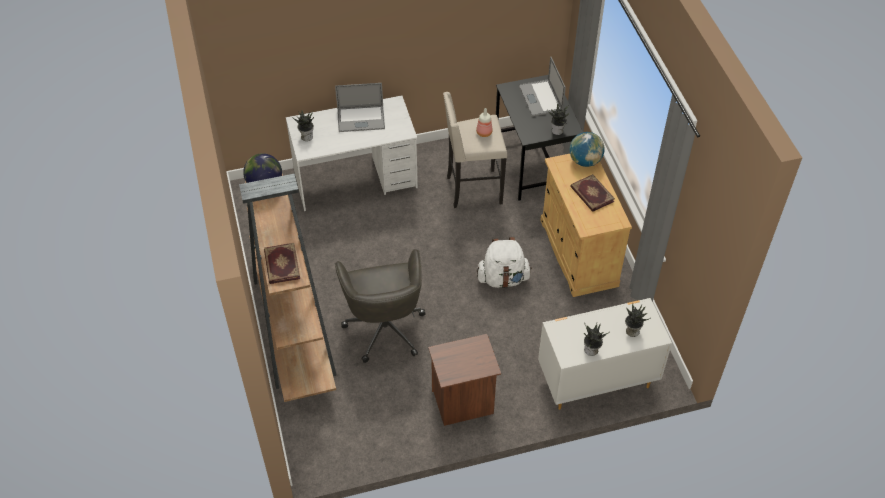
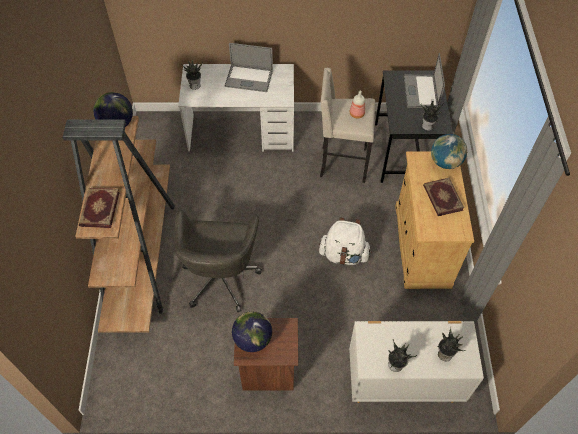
camera: 15 degrees right, 5 degrees up
(451, 361) = (252, 339): none -> globe

